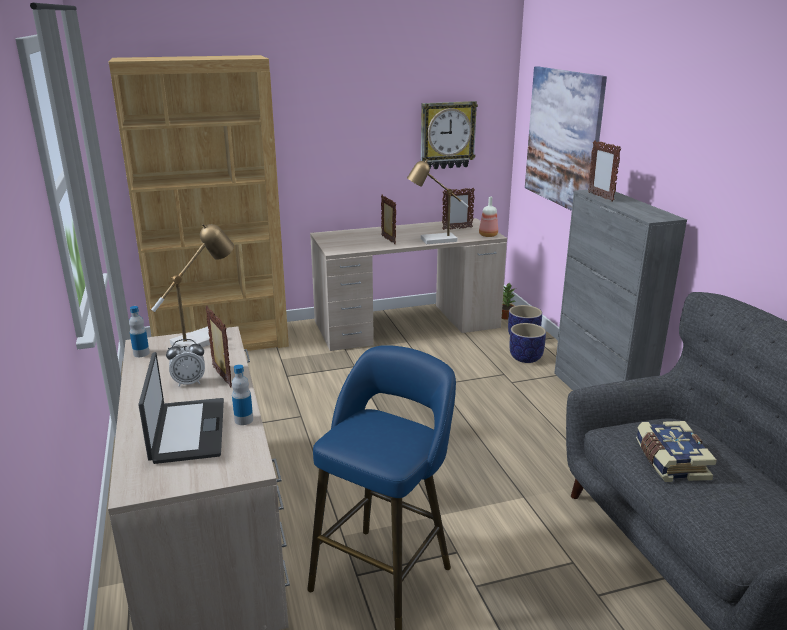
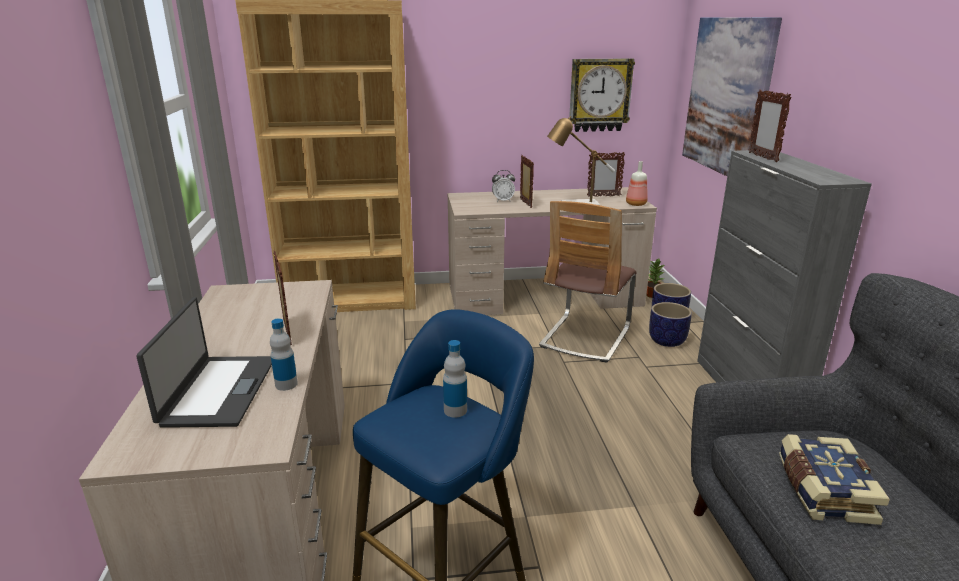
camera: 10 degrees right, 0 degrees up
(141, 353) = (218, 301): bottle -> bottle (455, 410)
(189, 382) = (249, 336): alarm clock -> alarm clock (503, 200)
(204, 339) = (290, 290): table lamp -> none
(453, 360) = (585, 337): none -> chair

